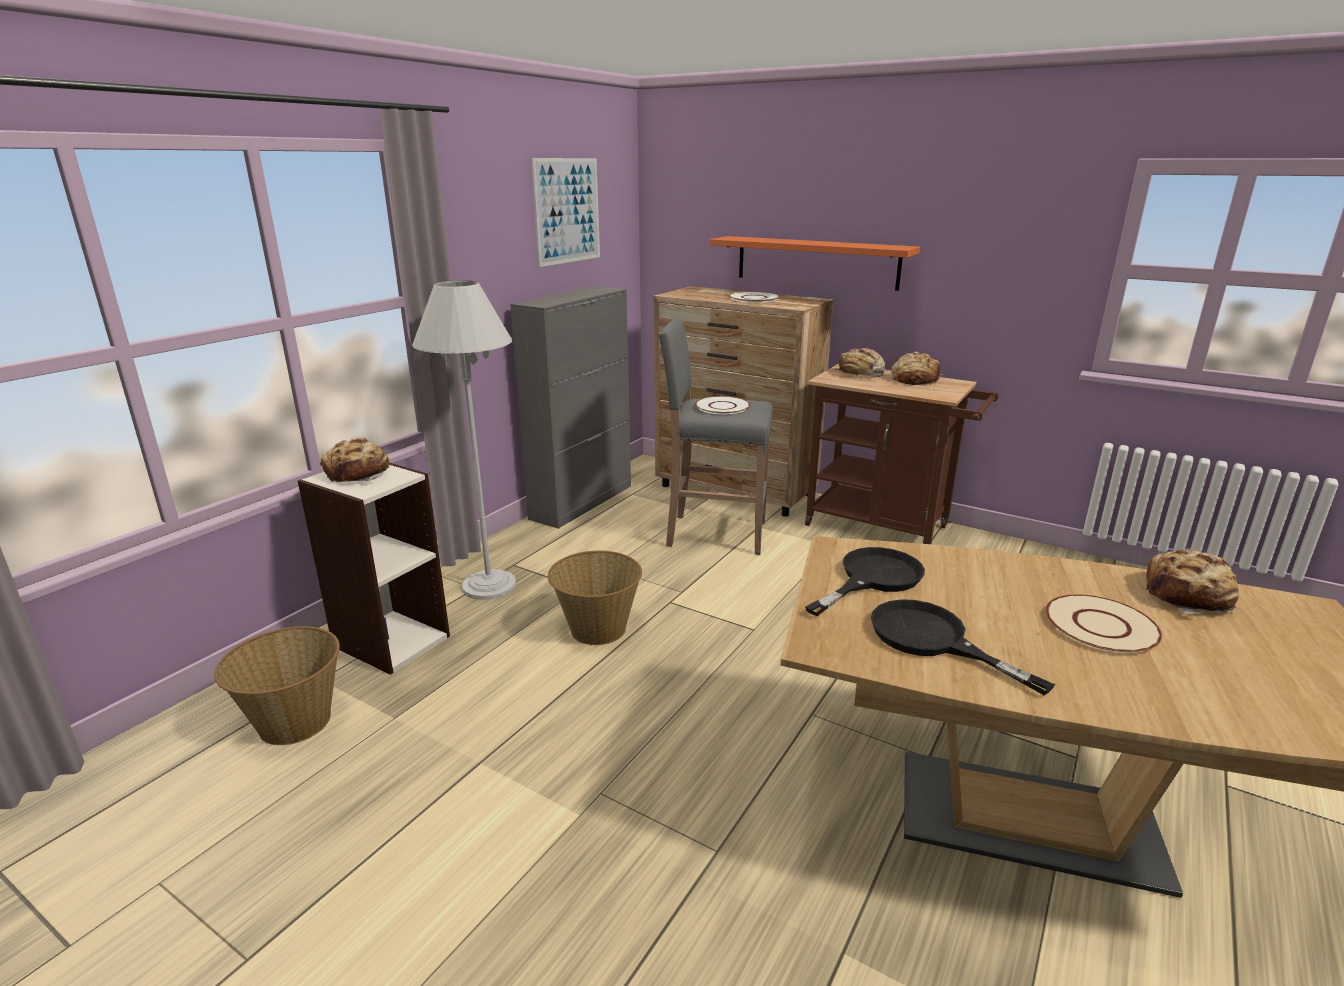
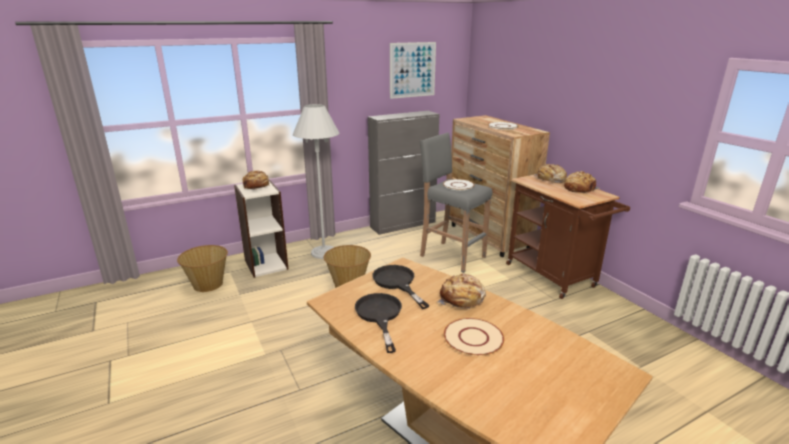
camera: 30 degrees right, 0 degrees up
(816, 262) = (544, 108): orange shelf -> none
(872, 578) = (397, 283): black frying pan -> black frying pan turned 105 degrees counterclockwise
(1189, 596) = (553, 342): bread -> bread (462, 299)

